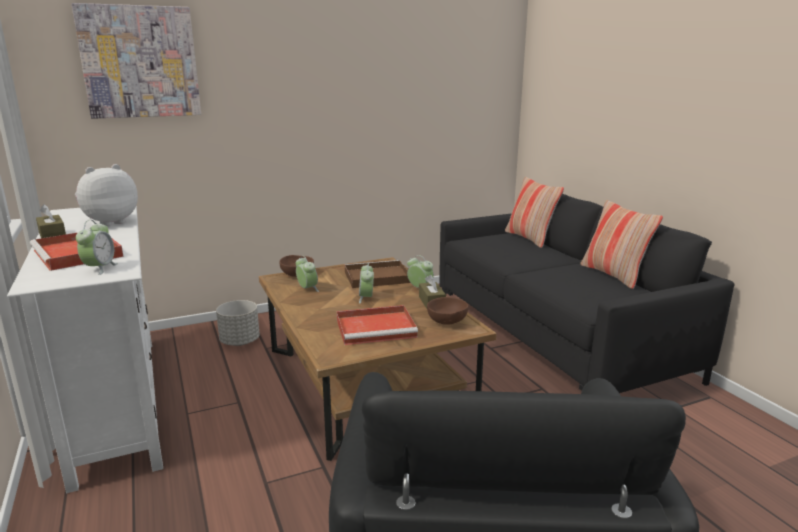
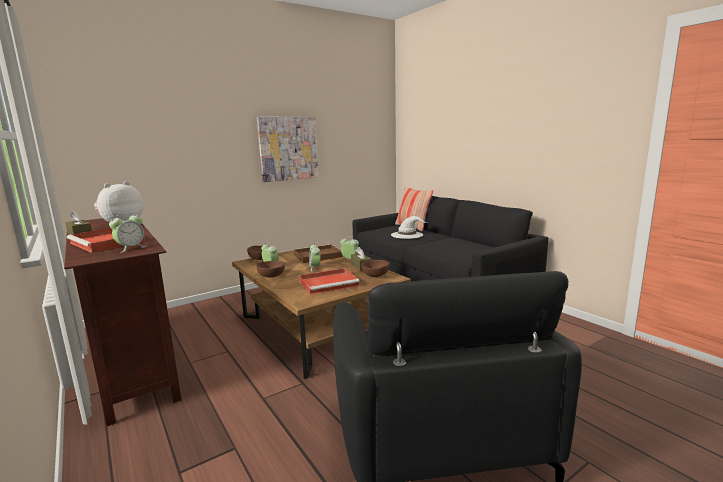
camera: 10 degrees left, 5 degrees down
(100, 268) = (131, 248): alarm clock -> alarm clock turned 45 degrees clockwise
(116, 403) = (131, 363): white tv stand -> brown tv stand
(140, 62) = (134, 113): picture -> picture (288, 148)
(240, 341) = (217, 313): grey planter -> none
(301, 306) = (271, 276): none -> brown bowl
(516, 253) = (407, 235): none -> white hat
(614, 275) = (473, 241): pillow -> none

